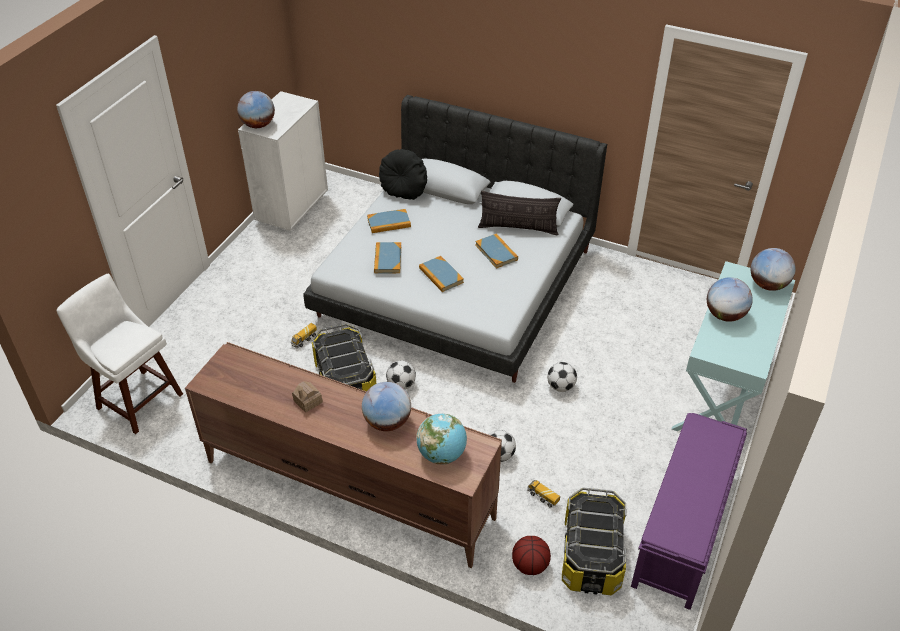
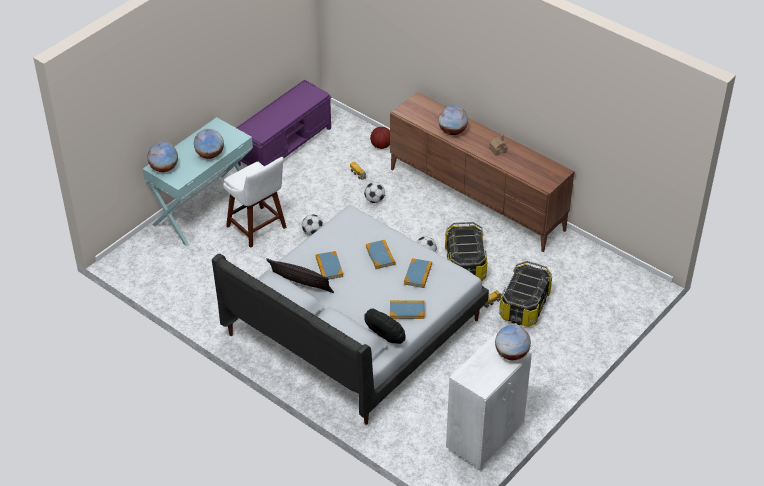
camera: 165 degrees left, 0 degrees up
(137, 399) = (619, 281): white chair -> white chair (258, 228)
(442, 454) = (426, 111): globe -> none
(592, 555) = (344, 144): storage box -> storage box (524, 305)

